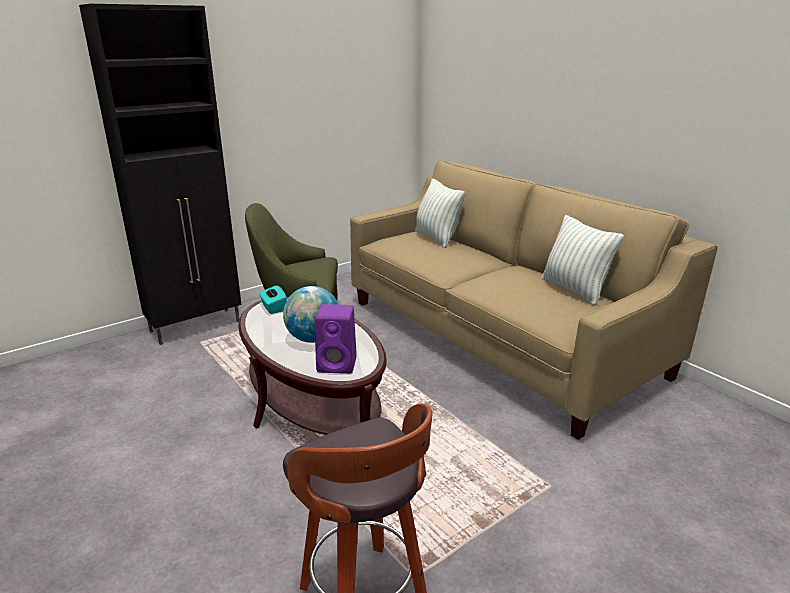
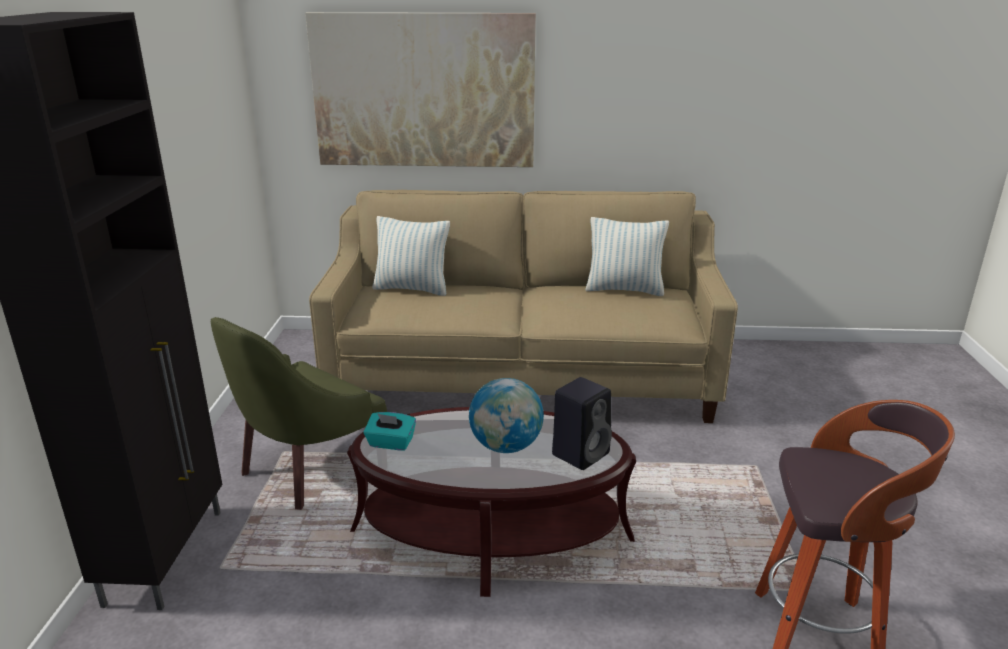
camera: 50 degrees left, 0 degrees up
(338, 364) = (581, 453): purple speaker -> black speaker
(507, 90) = (423, 91): none -> picture

